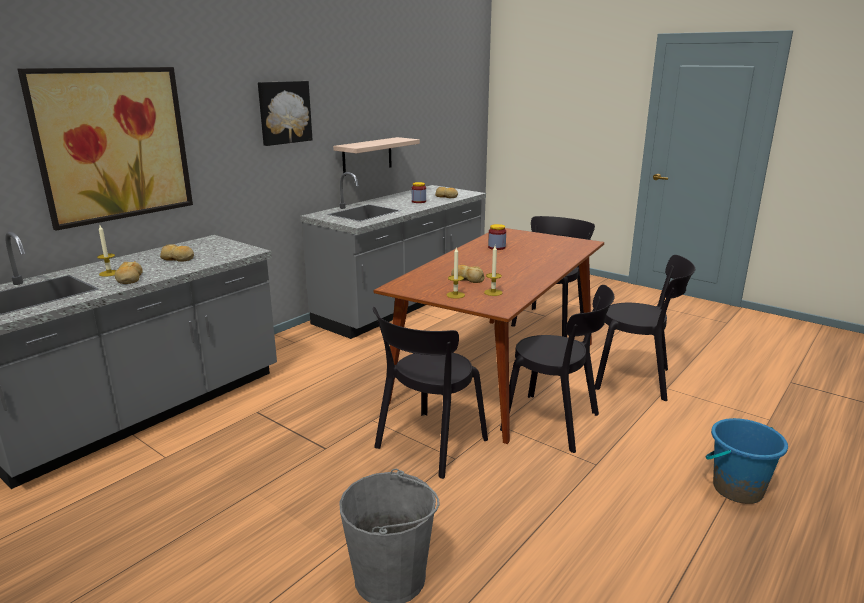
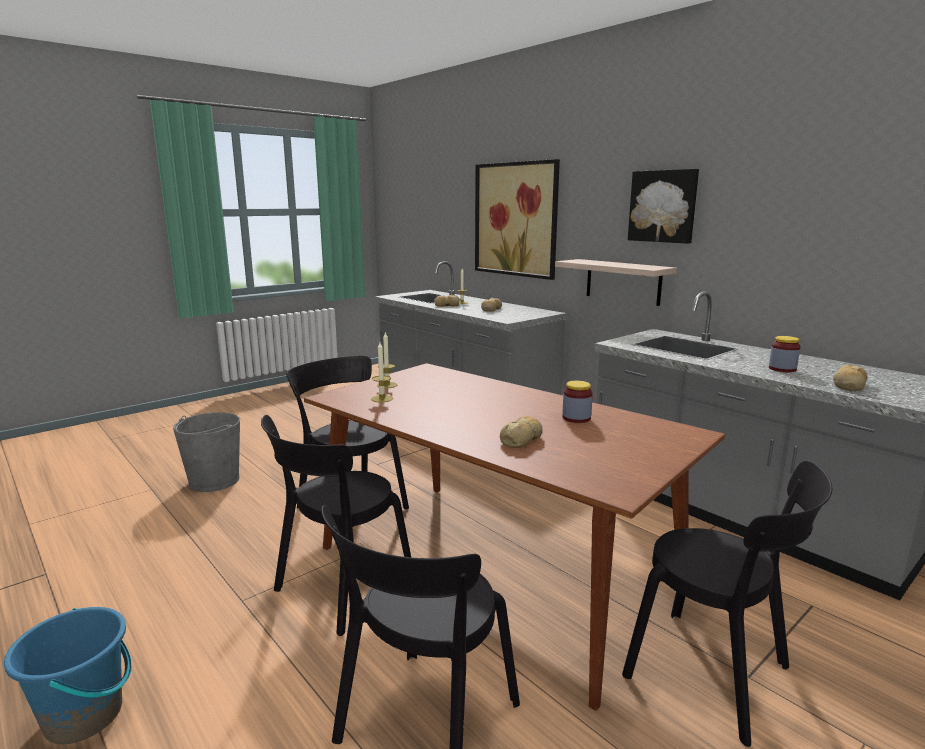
camera: 100 degrees right, 5 degrees down
(367, 156) = (797, 285): shelf -> shelf (623, 281)
(467, 279) = (435, 393): bread -> bread (522, 439)

